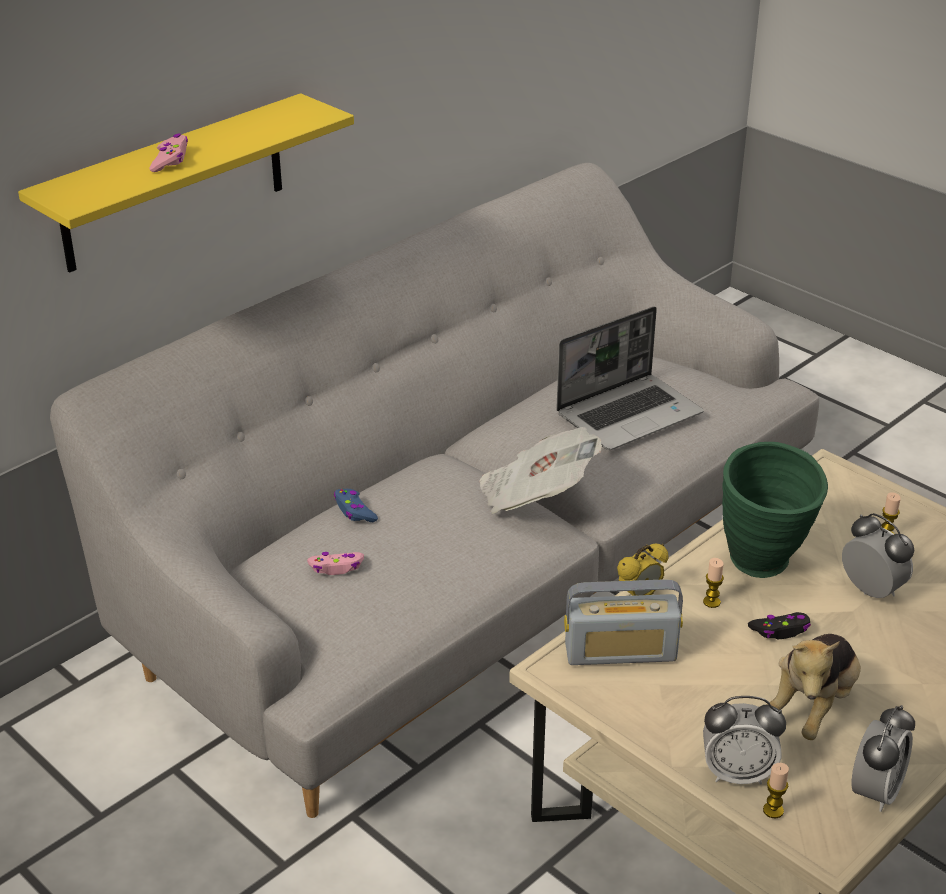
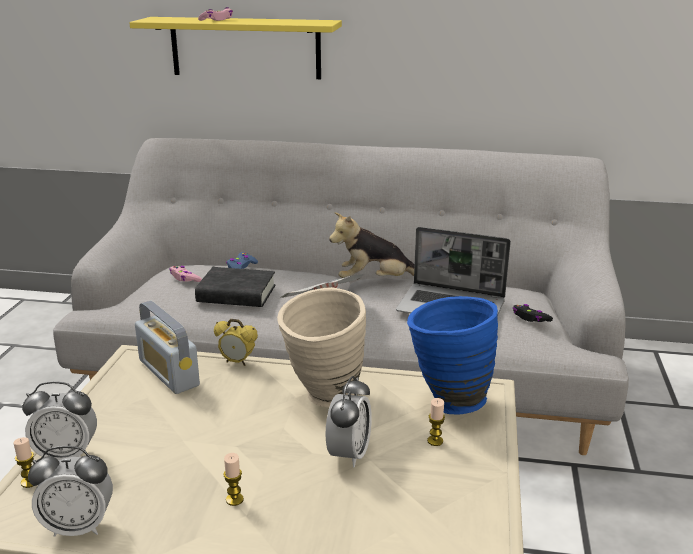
camera: 55 degrees right, 10 degrees down
(434, 542) = (236, 294): none -> black book
(711, 602) = (259, 390): candle -> candle (234, 499)
(737, 773) = (67, 455): alarm clock -> alarm clock turned 60 degrees counterclockwise
(763, 568) = (323, 399): green vase -> beige vase
(780, 630) = (253, 427): black game controller -> black game controller (530, 318)
(811, 706) = (170, 466): plush toy -> plush toy (375, 281)
(827, 500) = (446, 401): none -> blue vase

